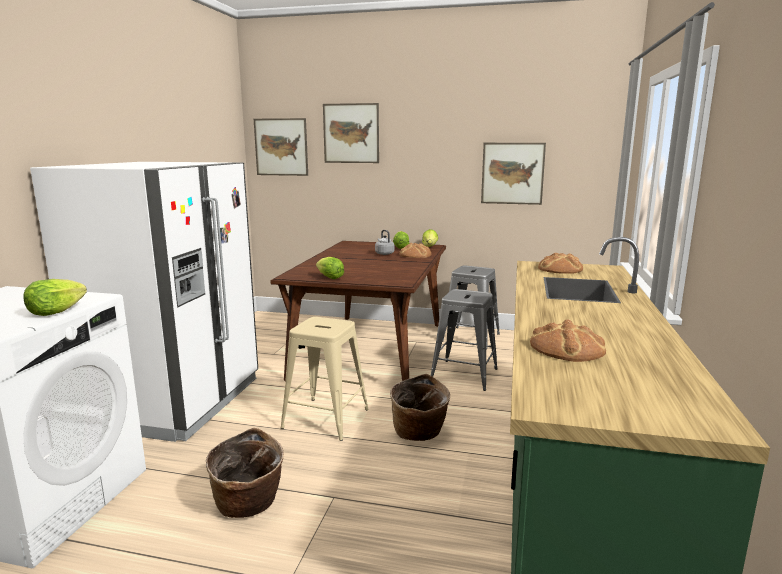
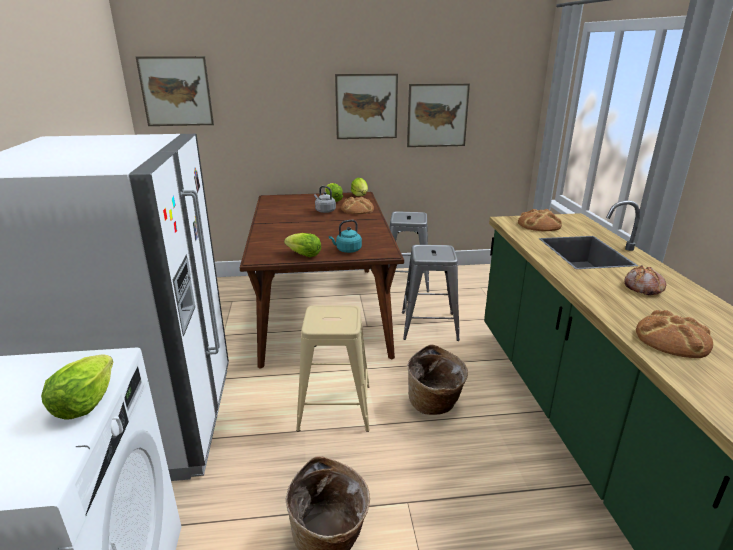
camera: 20 degrees left, 10 degrees up
(351, 133) = (263, 74): picture -> picture (366, 106)
(370, 278) = (347, 250): none -> turquoise kettle
(597, 316) = (642, 288): none -> bread

